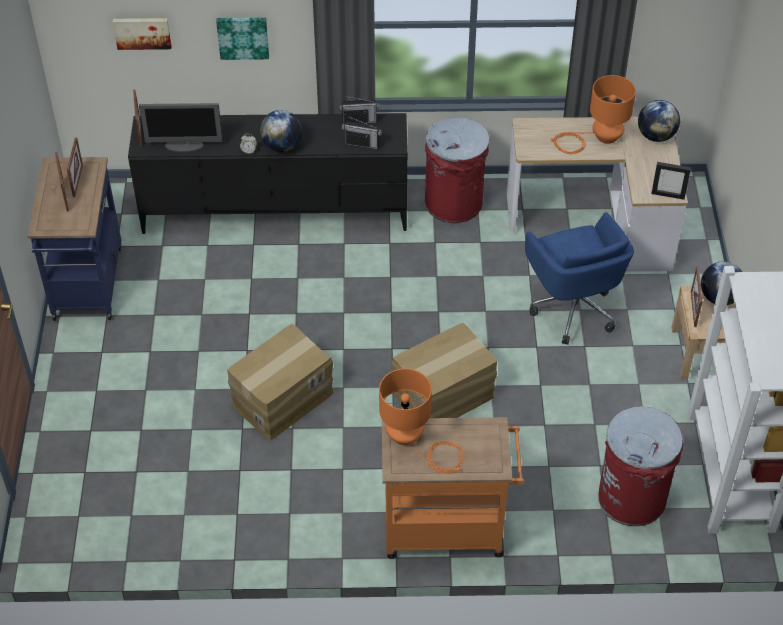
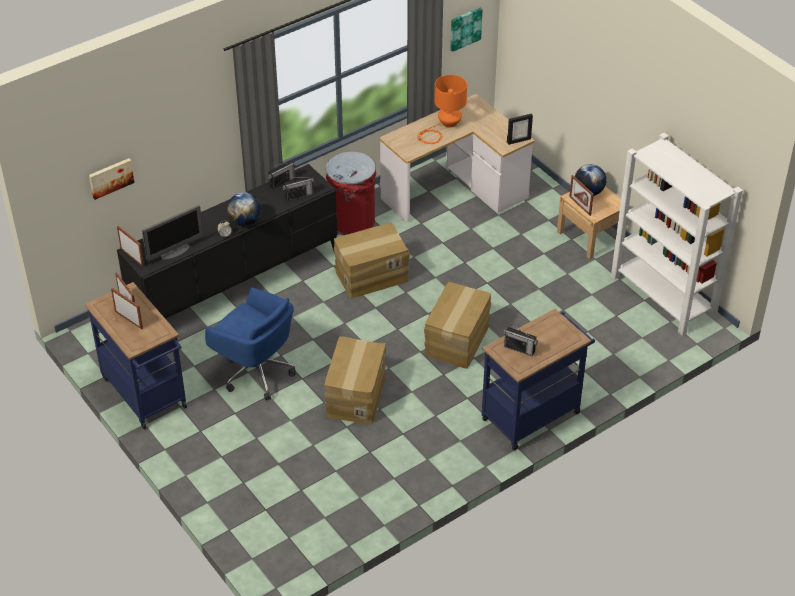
camera: 35 degrees left, 5 degrees down
(243, 37) = (183, 151): picture -> picture (465, 28)
(419, 273) = (371, 275): none -> cardboard box
(420, 444) = (519, 349): orange table lamp -> radio
(447, 530) = (533, 415): orange cart -> blue cart
(571, 309) = (487, 250): blue office chair -> blue office chair (255, 373)
(632, 497) = (622, 339): red trash can -> none
(656, 136) = (479, 109): globe -> none

